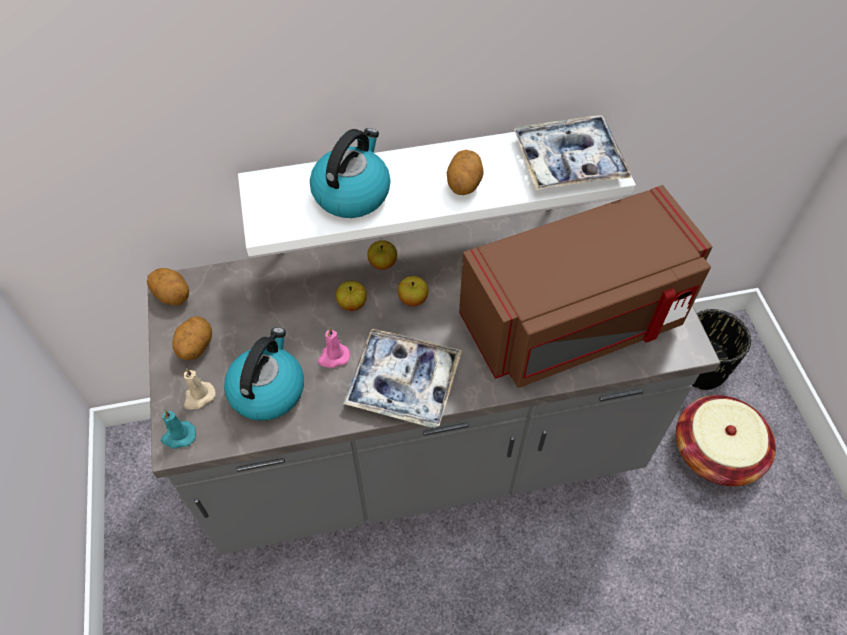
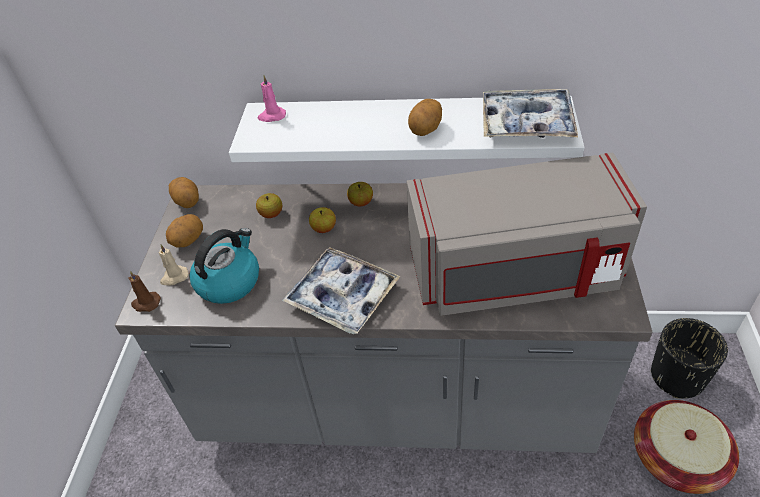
camera: 20 degrees right, 10 degrees down
(178, 436) = (146, 303): turquoise candle -> brown candle
(333, 357) = (292, 266): pink candle -> pink candle (272, 116)
(352, 193) = (329, 125): kettle -> none
(413, 299) = (376, 233): apple -> apple (271, 214)
(575, 322) = (515, 274): brown microwave -> grey microwave

